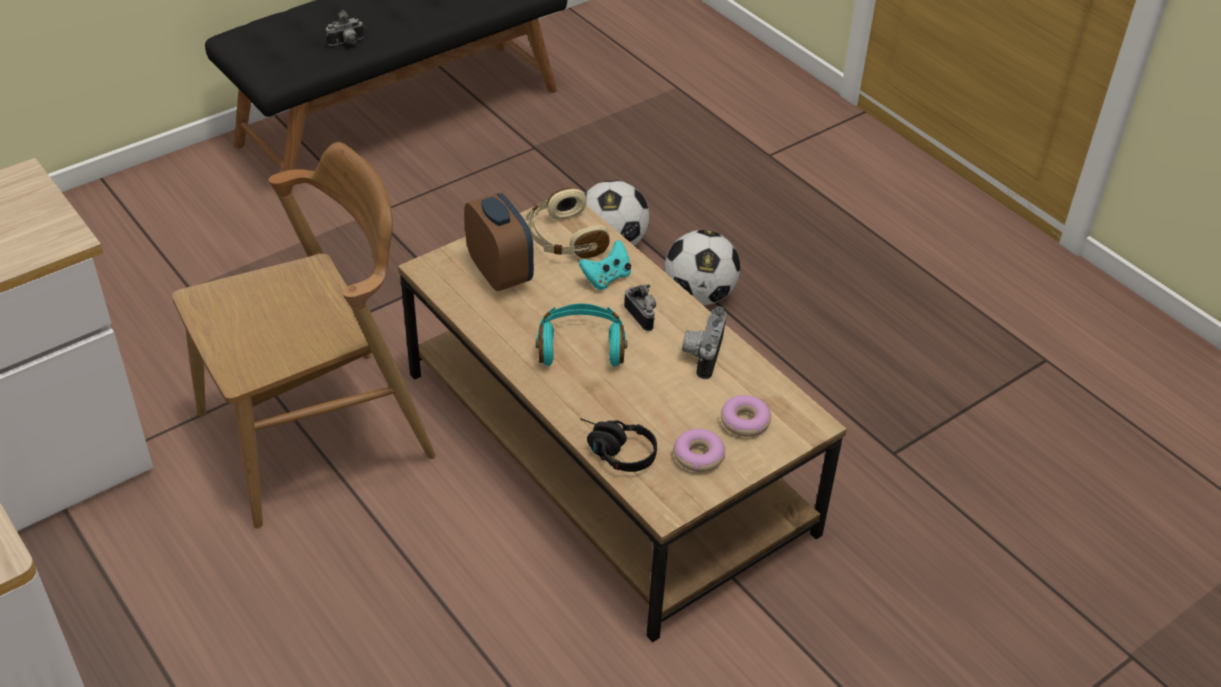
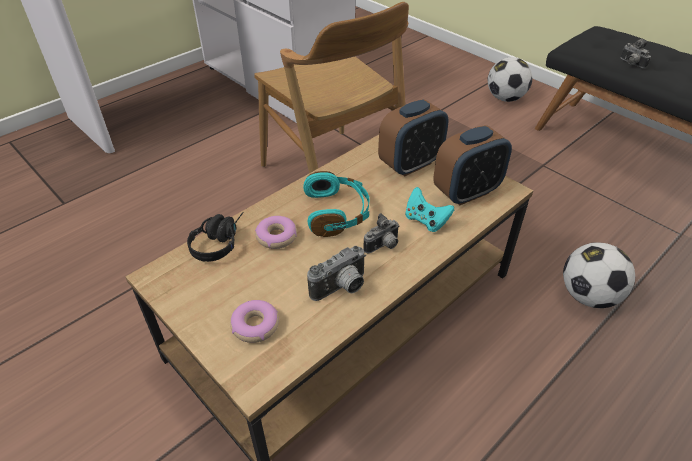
camera: 85 degrees right, 0 degrees up
(564, 238) = (466, 192): beige headphones -> alarm clock
(698, 456) = (212, 294): donut -> donut (276, 236)
(699, 295) = (554, 366): football -> football (505, 98)
(701, 354) = (342, 289): camera -> camera turned 135 degrees clockwise

